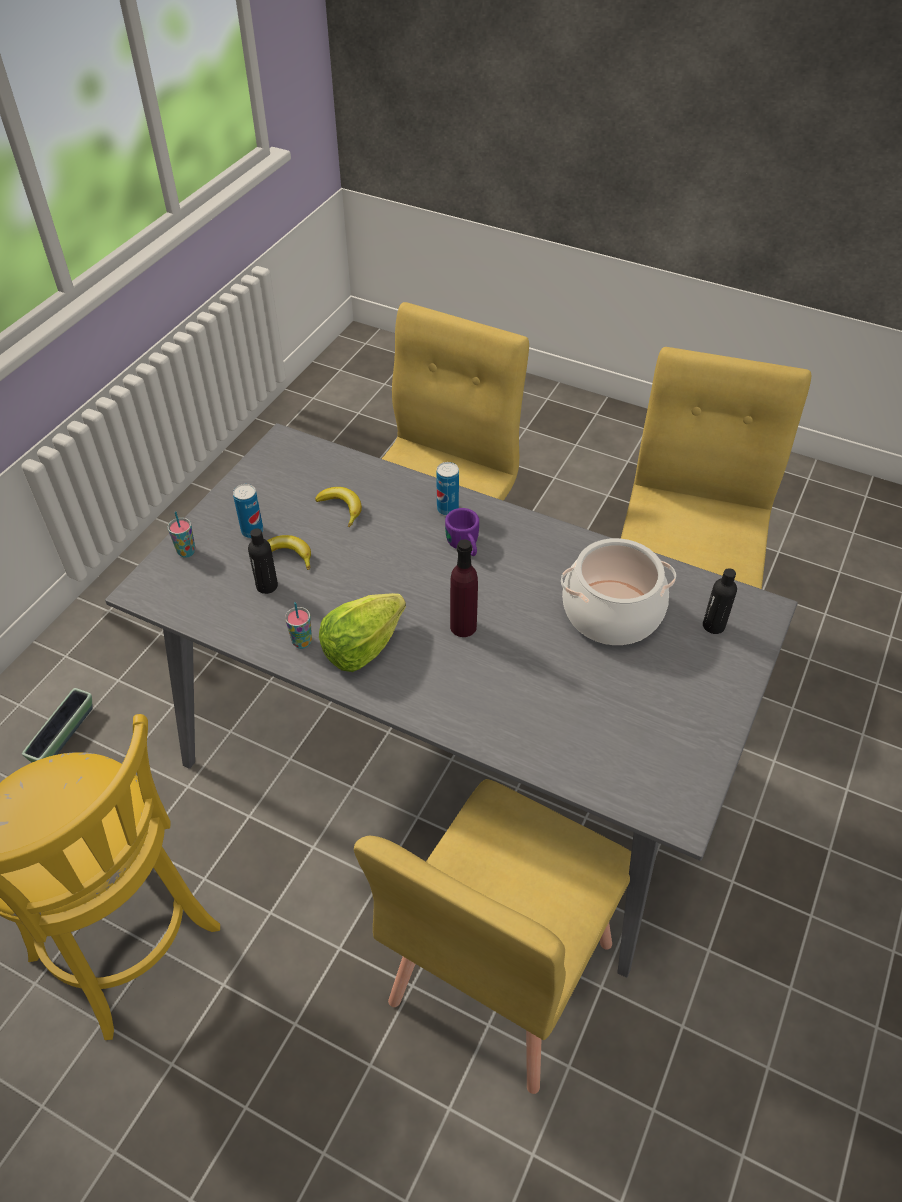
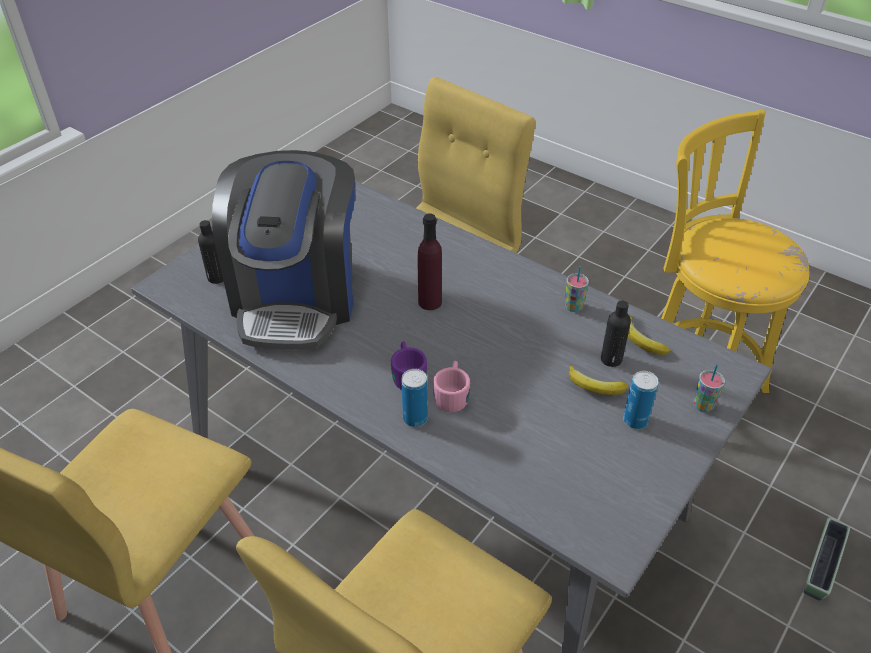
camera: 170 degrees left, 5 degrees down
(342, 508) = (535, 436): banana -> banana (640, 341)
(362, 647) = (520, 297): lettuce -> none
(419, 533) = (452, 394): none -> pink mug
(611, 613) = (296, 297): cooking pot -> coffee machine

